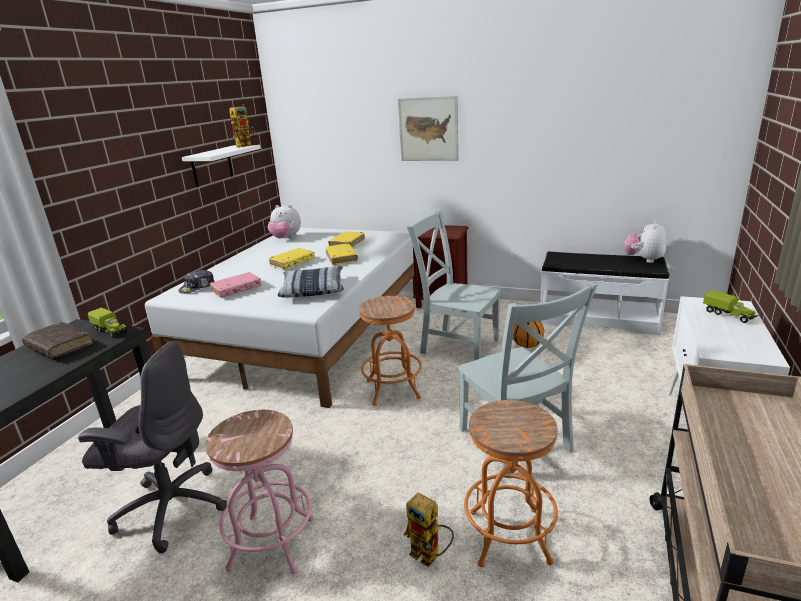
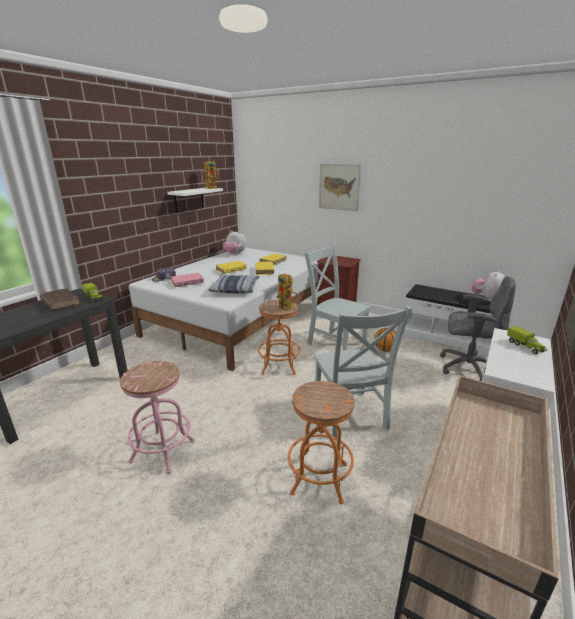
camera: 10 degrees right, 0 degrees up
(170, 508) = (111, 417): grey office chair -> grey office chair (466, 367)
(431, 556) = (260, 480): toy robot -> toy robot (288, 308)

